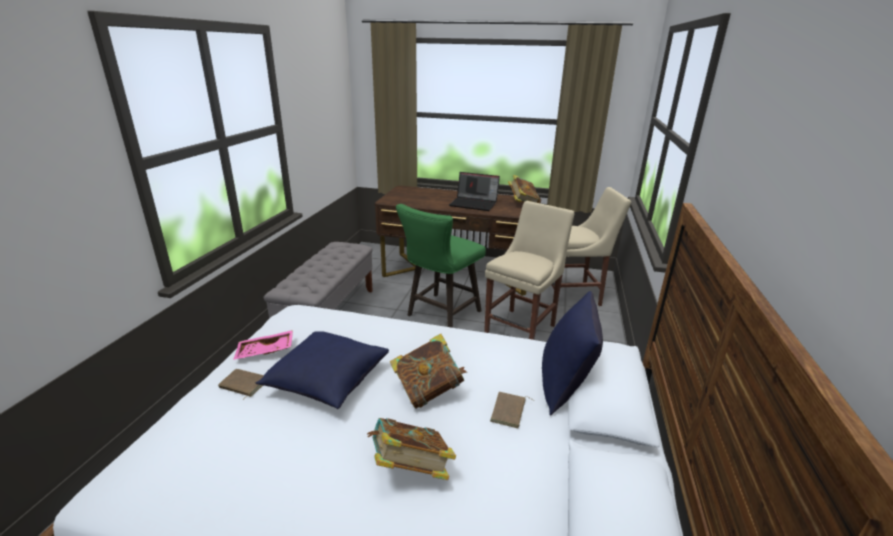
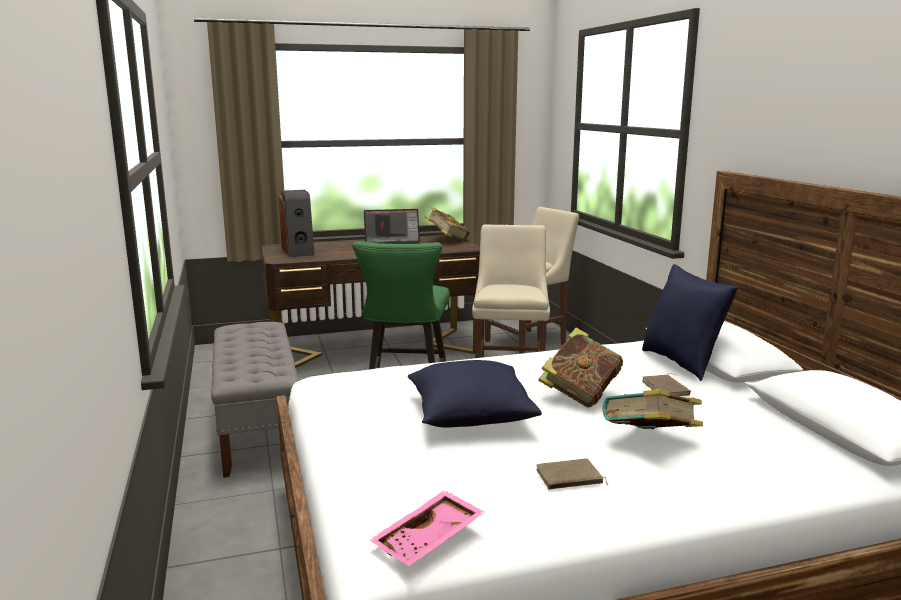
camera: 30 degrees left, 10 degrees down
(242, 385) = (382, 444): brown book -> brown book (569, 479)
(265, 352) = (356, 415): pink tray -> pink tray (429, 540)
(409, 195) = (299, 251): none -> speaker

